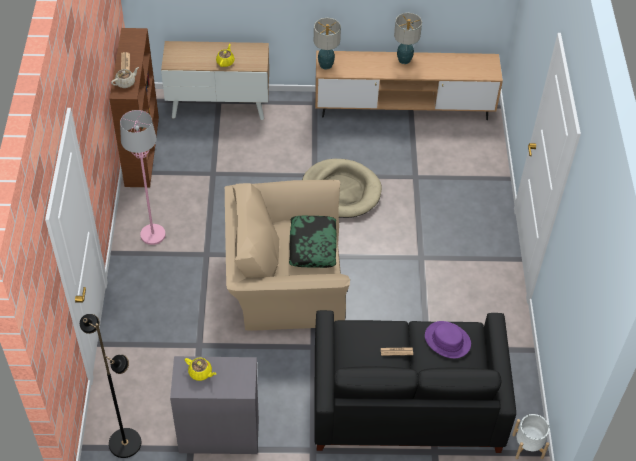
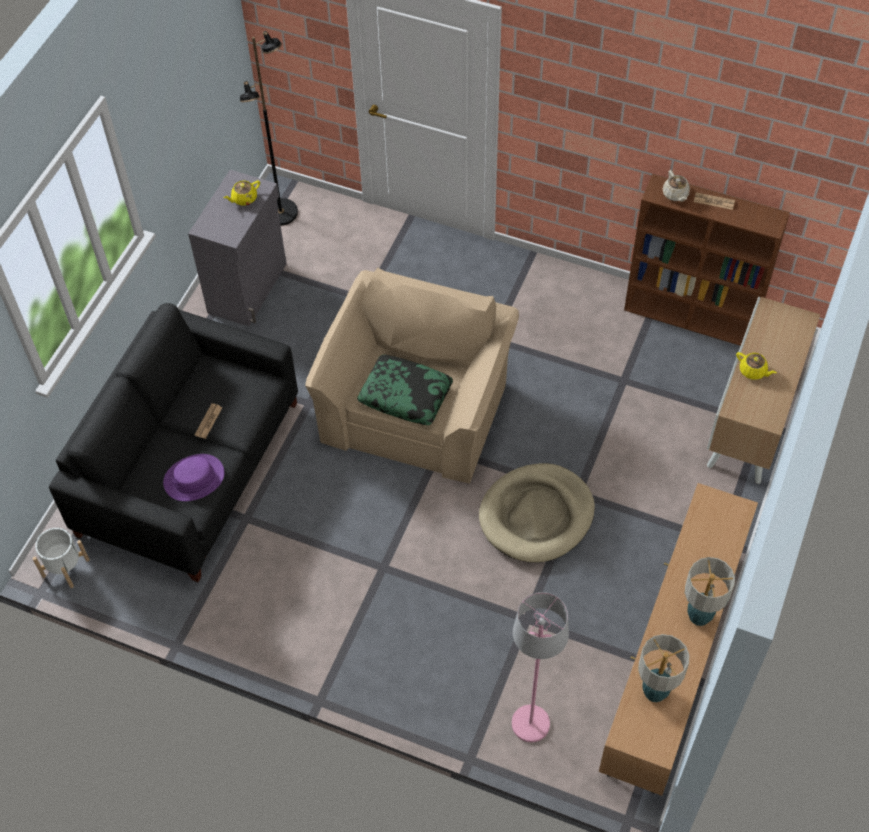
camera: 115 degrees right, 5 degrees up
(152, 235) = (544, 295): pink floor lamp -> pink floor lamp (531, 723)
(325, 65) = (720, 504): table lamp -> table lamp (655, 692)

